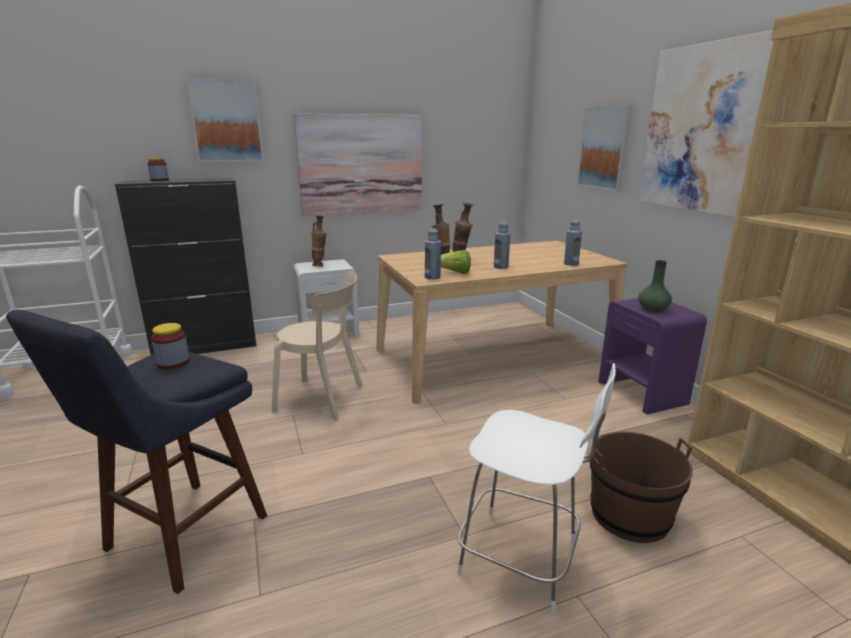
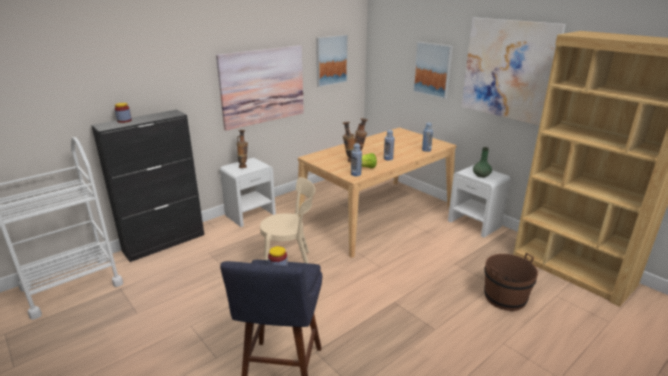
camera: 20 degrees left, 5 degrees up
(226, 121) = (168, 66): picture -> picture (331, 60)
(523, 559) = (470, 333): white chair -> none
(642, 393) = (474, 224): purple nightstand -> white nightstand

